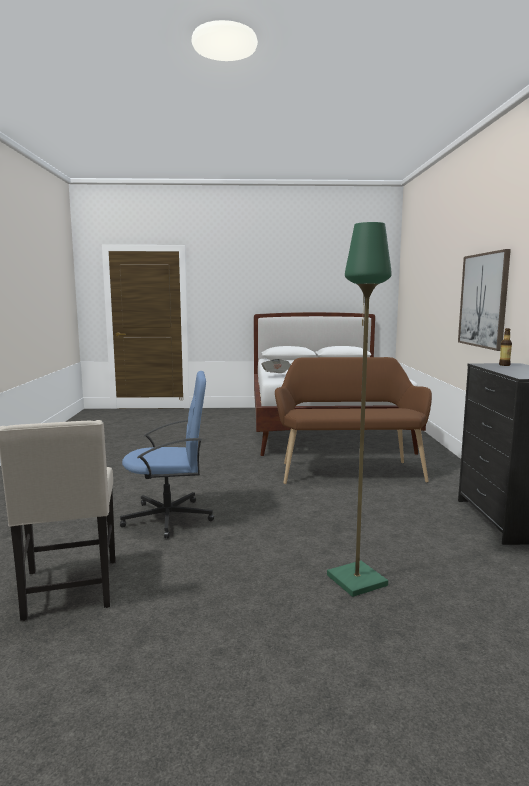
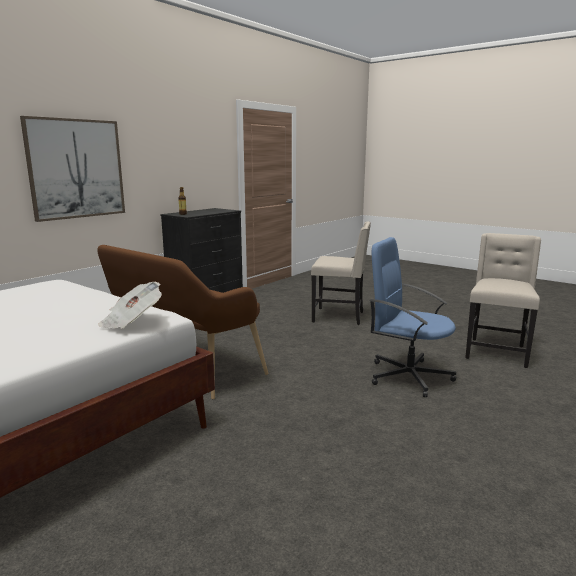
camera: 140 degrees left, 5 degrees up
(355, 580) = (339, 317): green floor lamp -> beige chair

